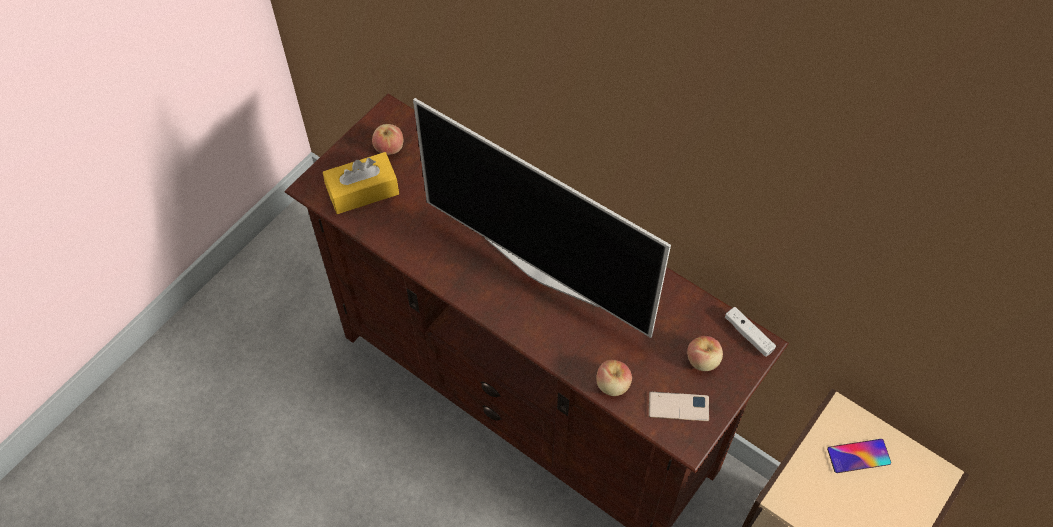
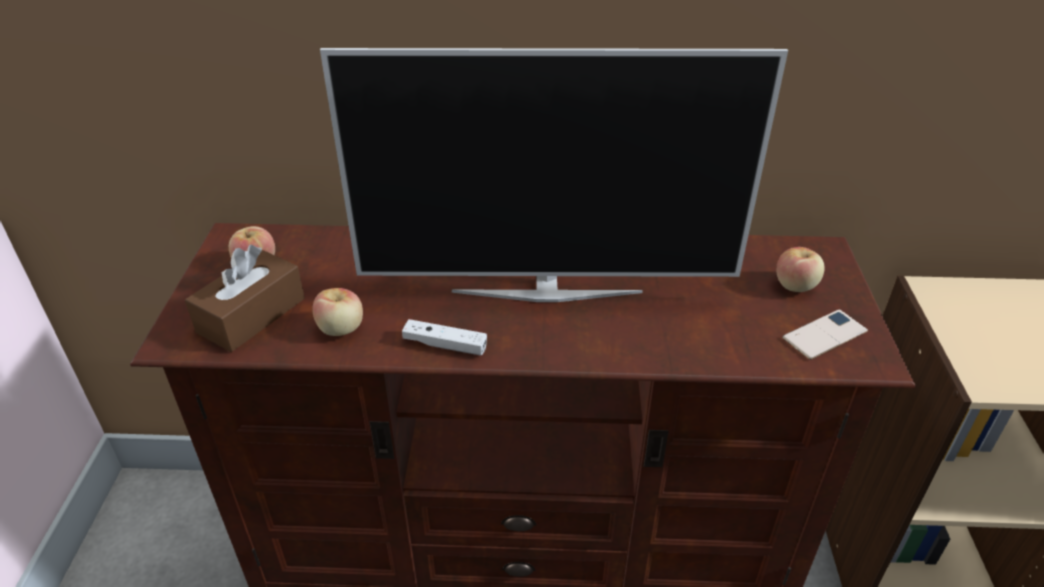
camera: 35 degrees left, 20 degrees down
(363, 191) = (251, 315): yellow tissue box -> brown tissue box
(613, 385) = (738, 351): apple -> apple (341, 329)
(748, 335) = (807, 246): white game controller -> white game controller (445, 345)
(858, 456) = (988, 313): phone -> none

